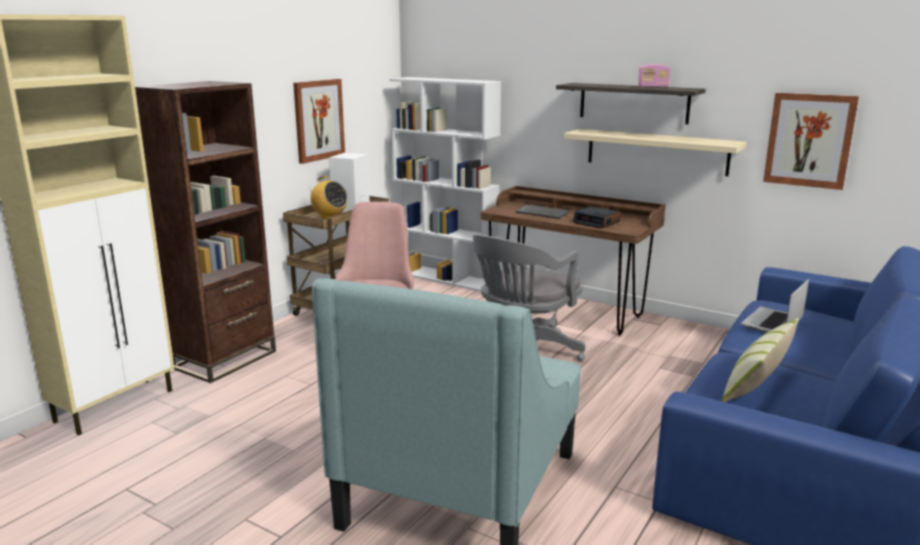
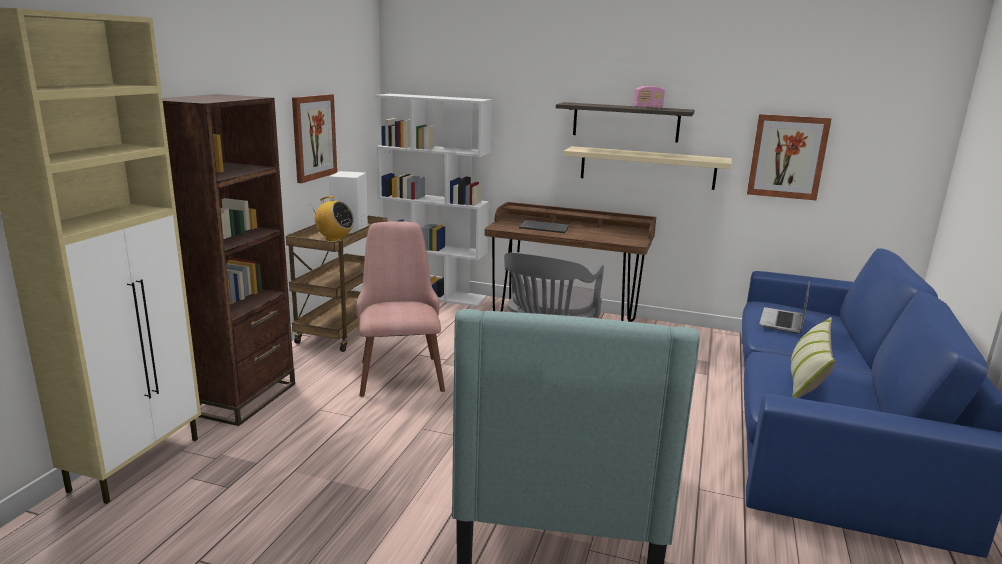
camera: 15 degrees left, 0 degrees up
(597, 222) = (601, 235): alarm clock -> none

